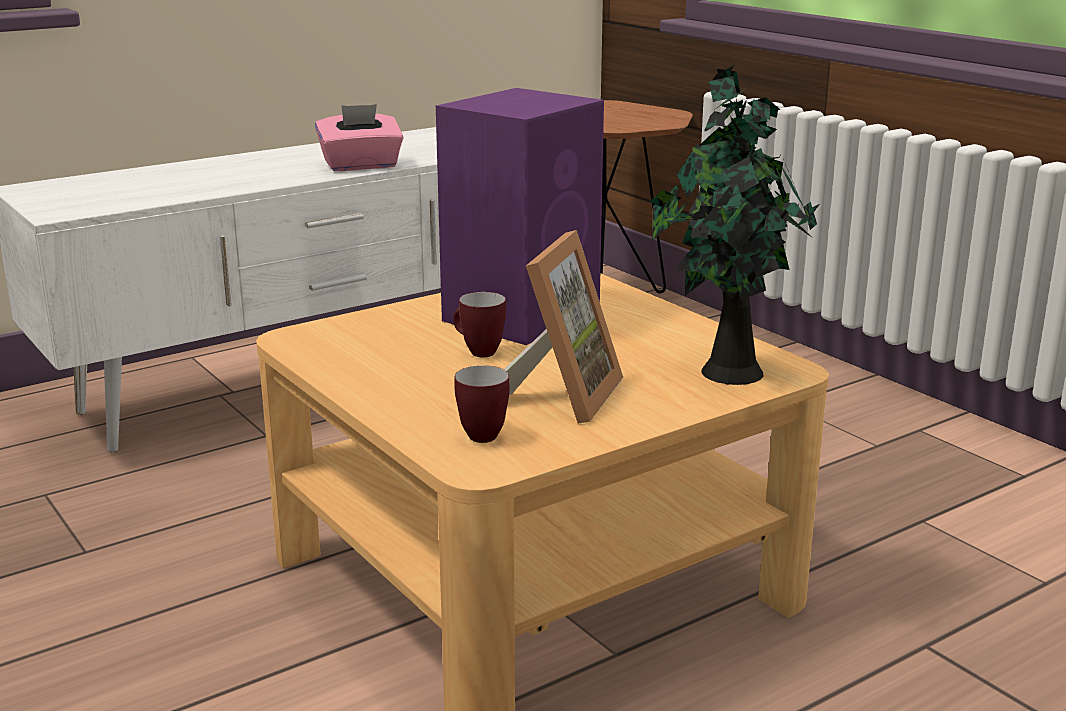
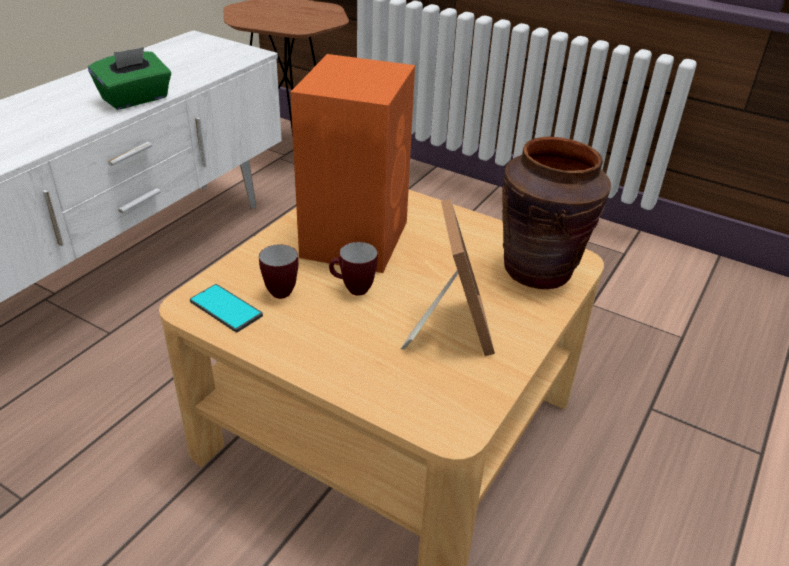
camera: 25 degrees left, 15 degrees up
(325, 345) = (226, 308): none -> phone
(361, 166) = (136, 99): pink tissue box -> green tissue box
(482, 433) = (426, 387): mug -> mug (279, 290)
(524, 315) = (356, 237): purple speaker -> orange speaker
(726, 371) = (538, 270): potted plant -> brown vase

